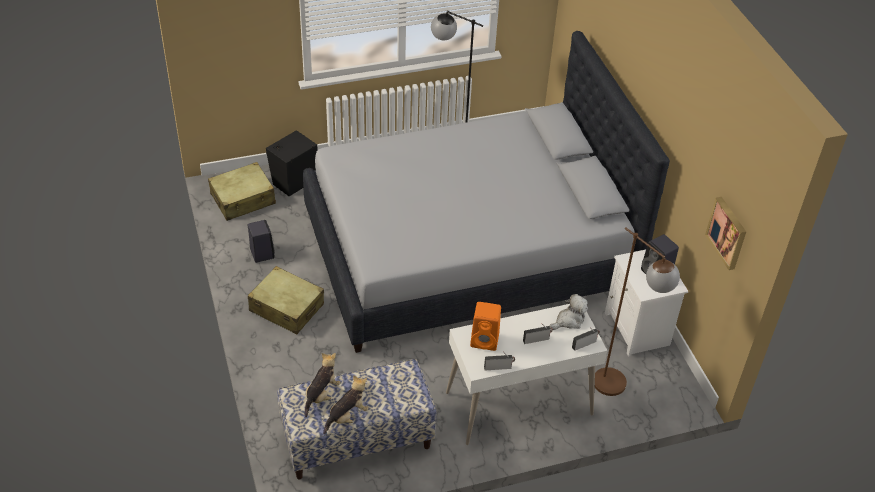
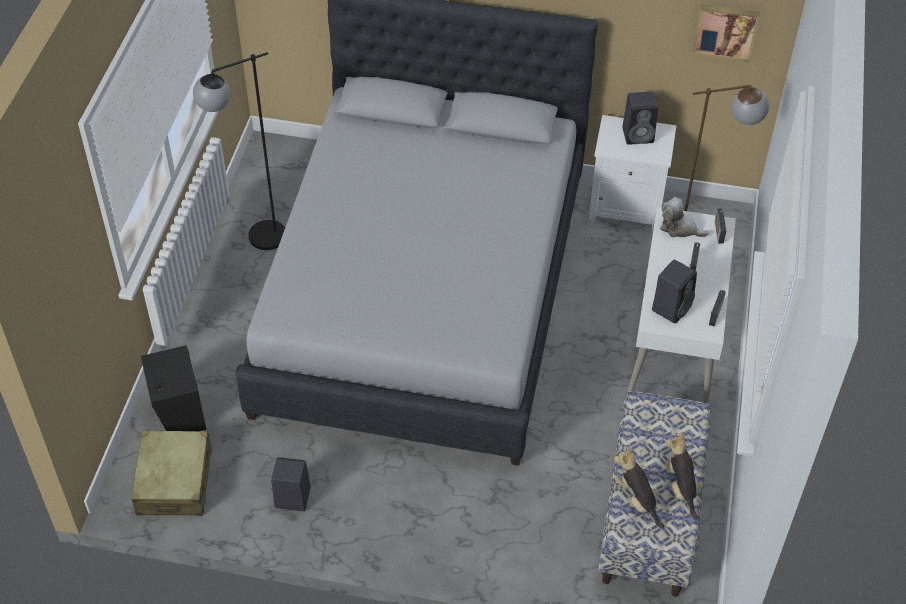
camera: 60 degrees left, 5 degrees up
(286, 308) = (405, 507): beige suitcase -> none
(485, 340) = (672, 307): orange speaker -> black speaker
(569, 320) = (679, 228): plush toy -> plush toy turned 60 degrees counterclockwise

